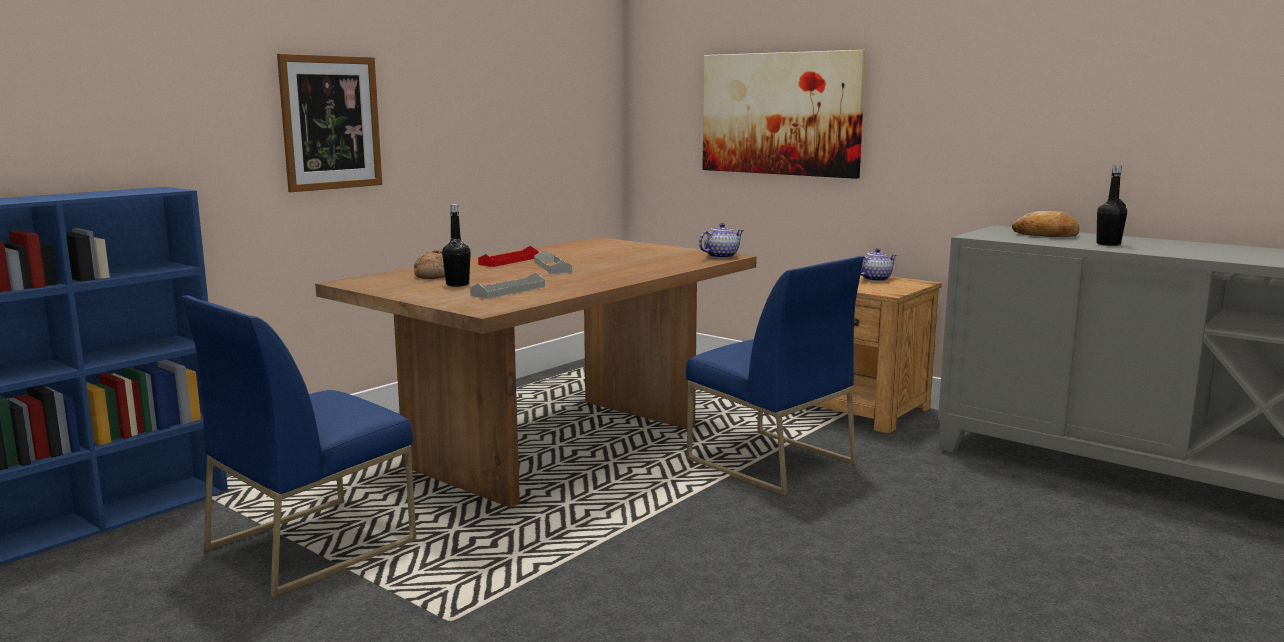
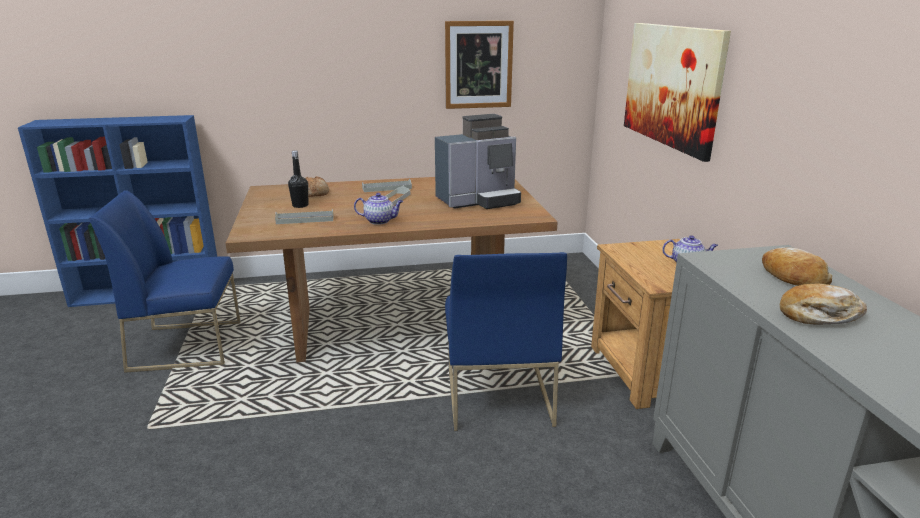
camera: 40 degrees right, 10 degrees up
(331, 123) = (309, 76): picture -> picture (478, 65)
(509, 261) = (387, 188): red tray -> grey tray
(642, 255) = (479, 201): none -> coffee machine
(721, 256) = (528, 215): teapot -> teapot (380, 221)
(1108, 244) = (819, 315): black bottle -> bread

